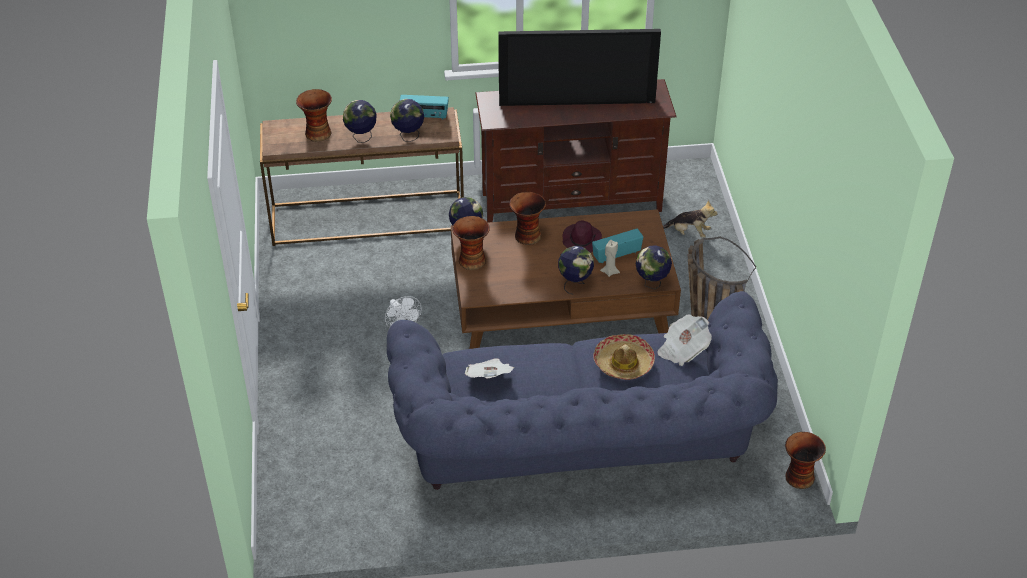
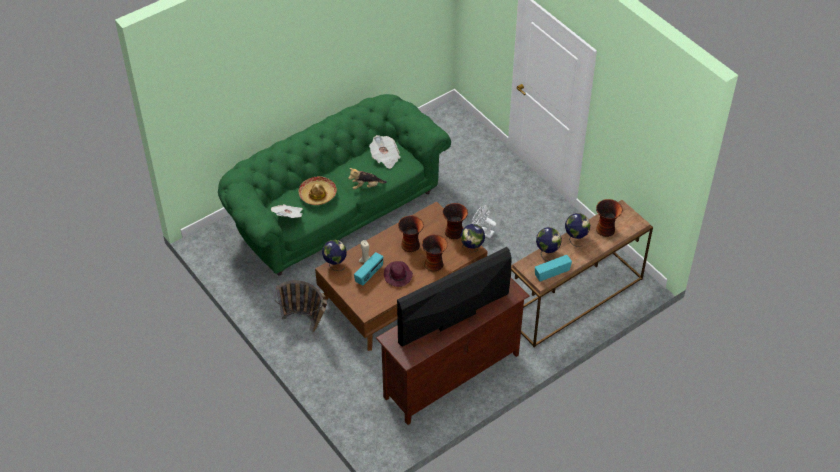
camera: 150 degrees right, 5 degrees up
(575, 284) = (381, 244): globe -> none
(580, 450) = (333, 209): blue sofa -> green sofa
(689, 233) = (353, 387): plush toy -> plush toy (366, 186)
(798, 477) = (205, 245): vase -> vase (411, 245)

